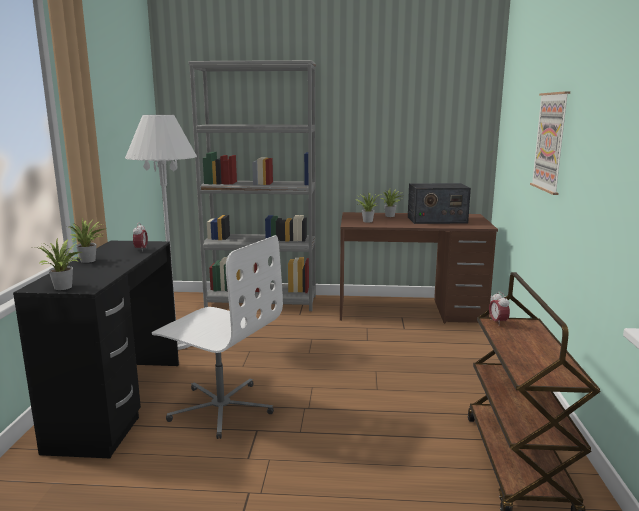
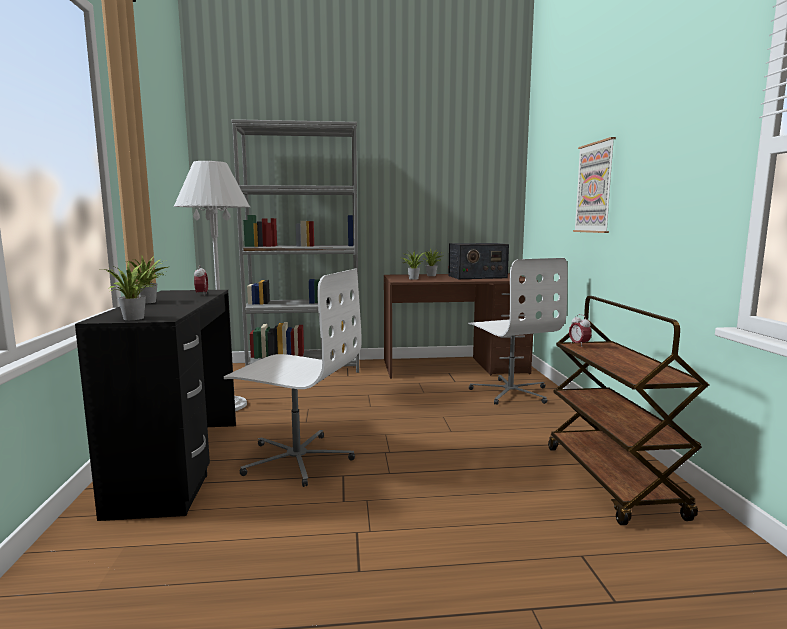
camera: 10 degrees left, 5 degrees down
(456, 346) = (510, 392): none -> white office chair

